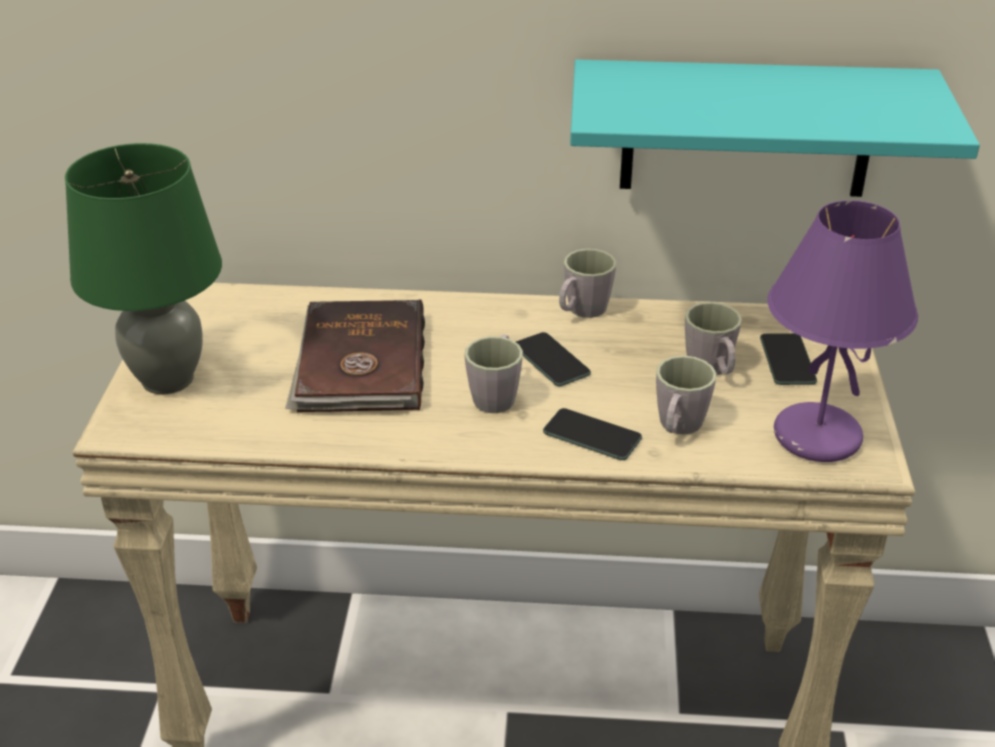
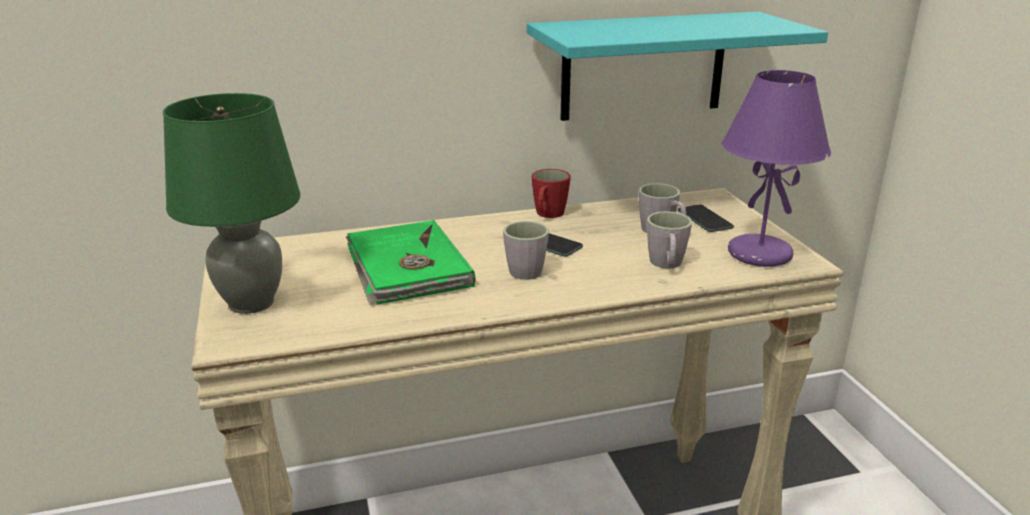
camera: 20 degrees left, 10 degrees down
(359, 363) = (406, 268): brown book -> green book
(581, 311) = (548, 215): grey mug -> red mug
(592, 435) = (612, 279): phone -> none

